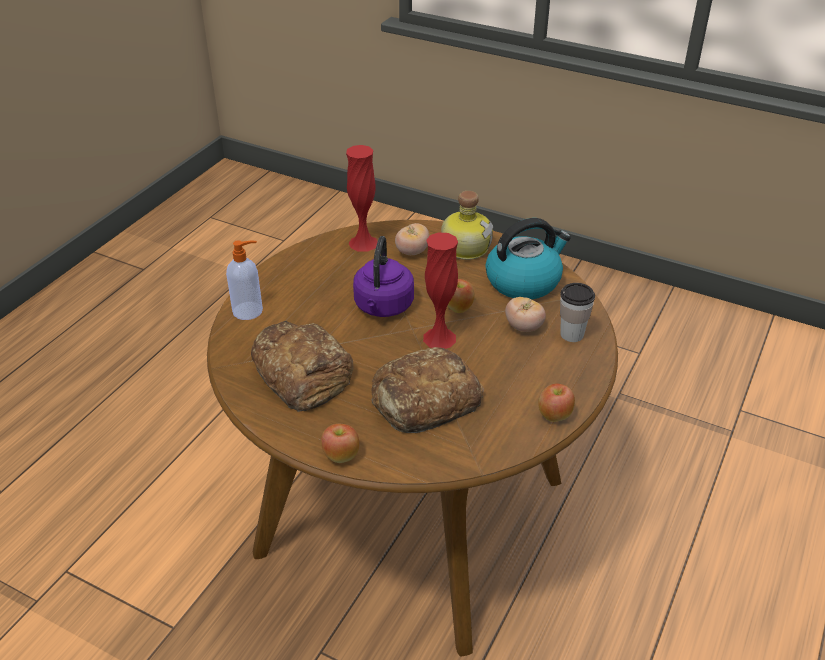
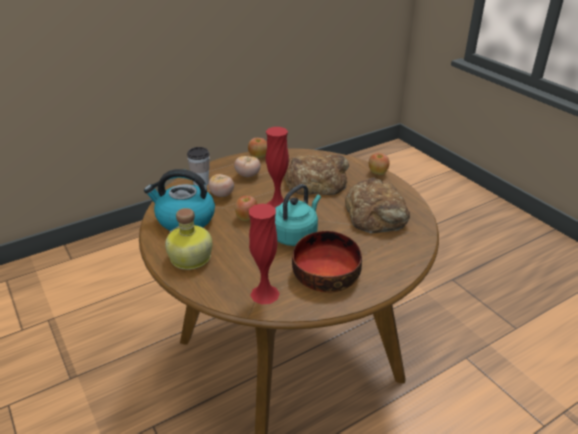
camera: 150 degrees left, 5 degrees down
(249, 311) = (395, 266): soap dispenser -> none
(320, 278) = (325, 273): none -> bowl
(383, 307) = (295, 235): purple kettle -> turquoise kettle
(412, 252) = (234, 270): tomato -> tomato (248, 175)

